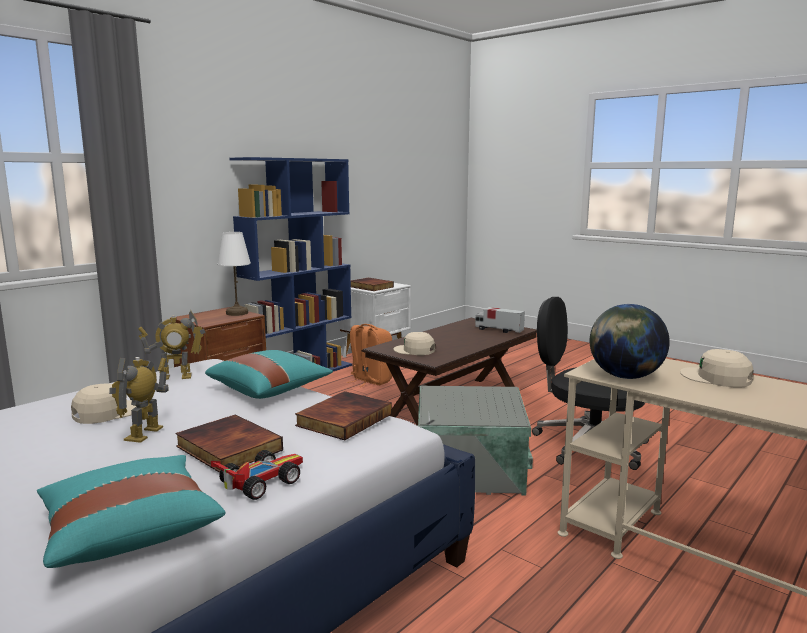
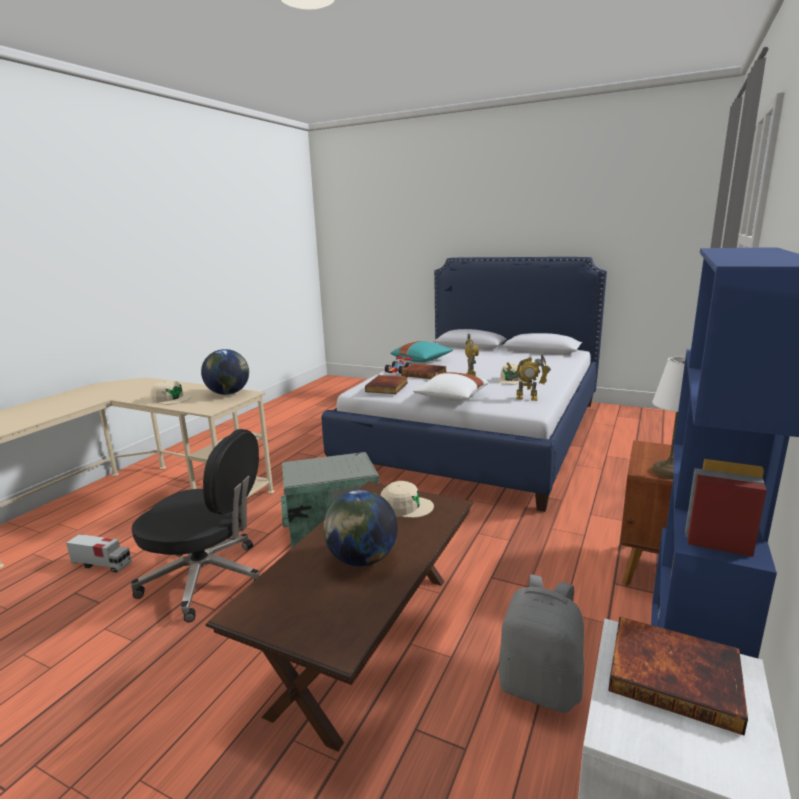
camera: 165 degrees right, 5 degrees up
(175, 377) = (526, 398): toy robot -> toy robot turned 135 degrees counterclockwise
(270, 390) = (451, 398): turquoise pillow -> white pillow
(370, 381) = (540, 686): orange backpack -> grey backpack
(456, 336) = (362, 559): none -> globe
(498, 330) = (288, 599): toy truck -> toy truck (102, 564)

